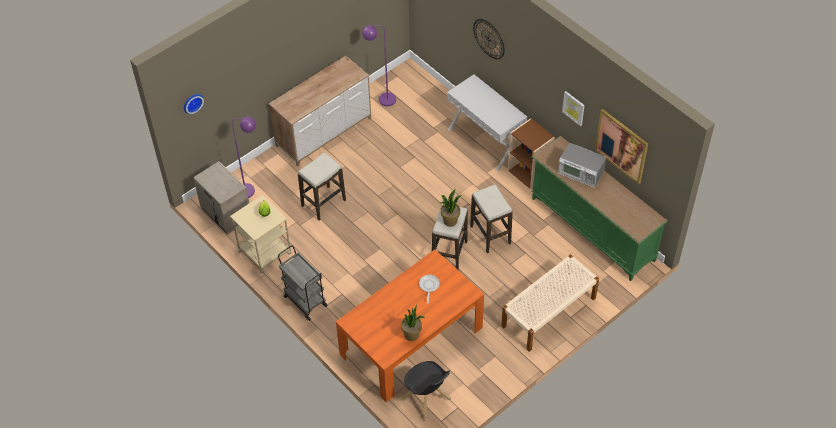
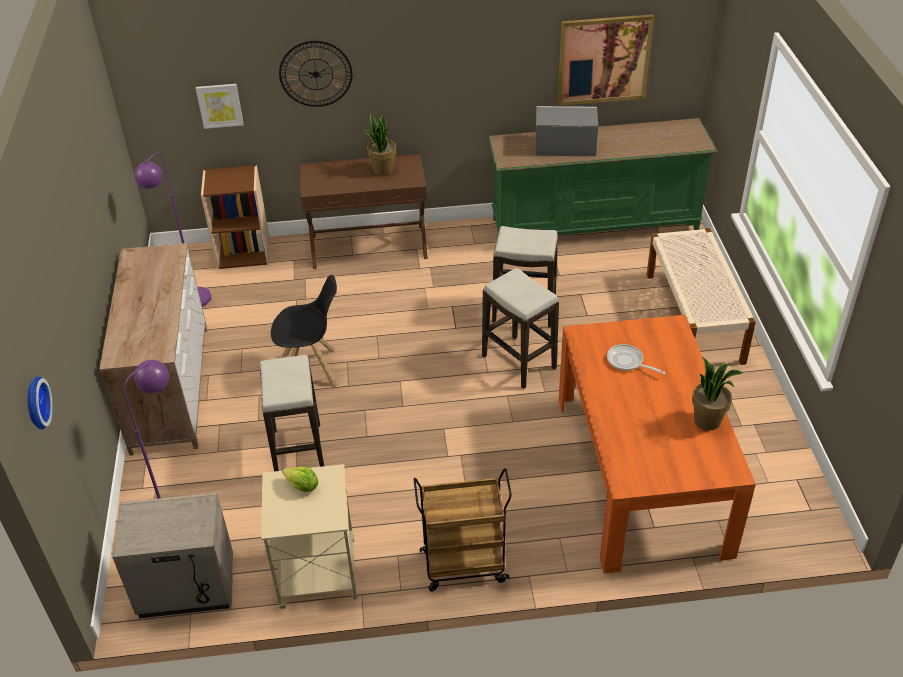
camera: 55 degrees left, 10 degrees down
(305, 301) = (463, 567): grey cart -> brown cart
(427, 400) = (762, 507): black chair -> black chair (312, 369)
(450, 221) = (524, 291): potted plant -> potted plant (382, 170)
(485, 141) = (369, 246): white console table -> brown console table
(530, 172) = (458, 234): brown bookcase -> brown bookcase (244, 253)
(573, 108) = (506, 66): picture -> picture (220, 105)
(580, 173) = (564, 145): microwave -> microwave turned 150 degrees counterclockwise

